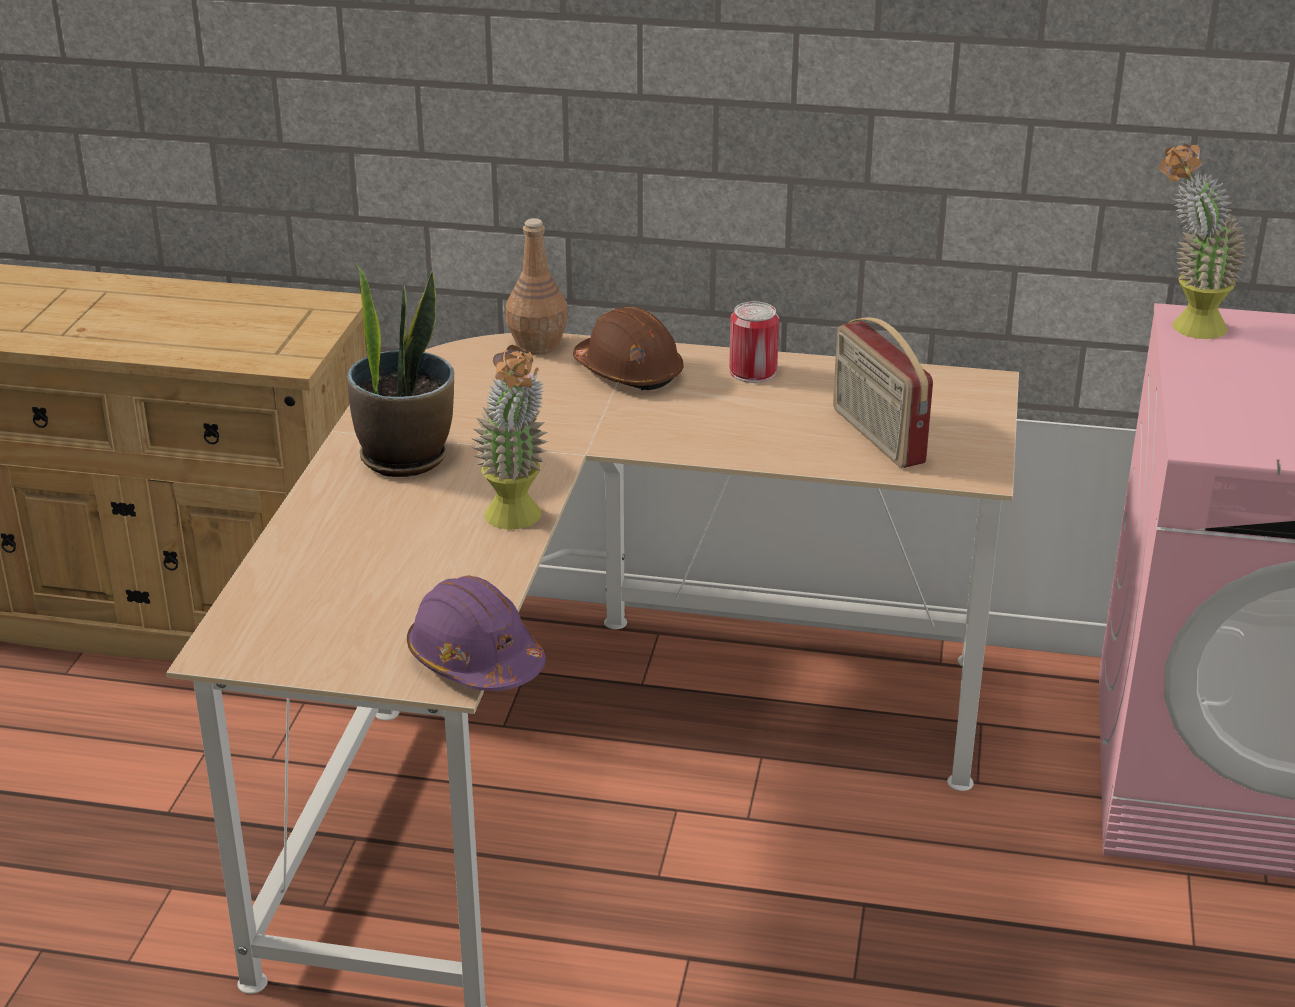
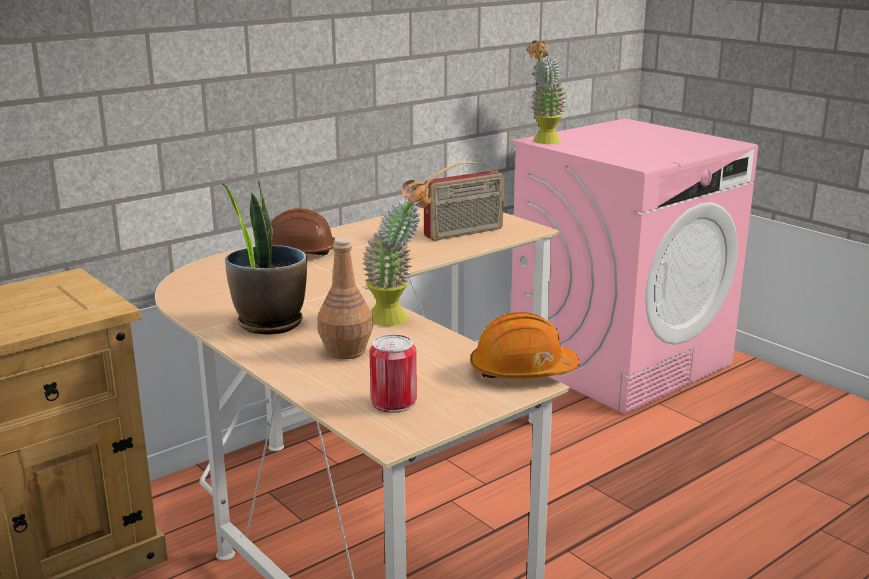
camera: 50 degrees left, 10 degrees down
(475, 660) = (522, 371): purple hard hat -> orange hard hat
(537, 345) = (222, 260): brown bottle -> brown bottle (346, 351)
(753, 372) = (356, 233): can -> can (393, 402)
(876, 436) = (464, 233): radio -> radio turned 45 degrees counterclockwise

